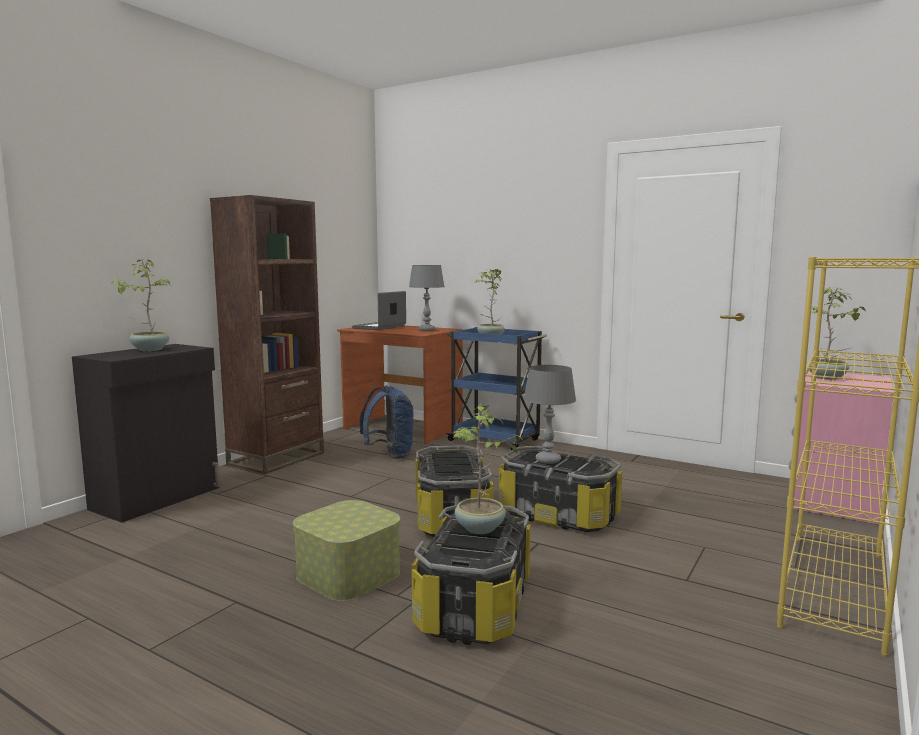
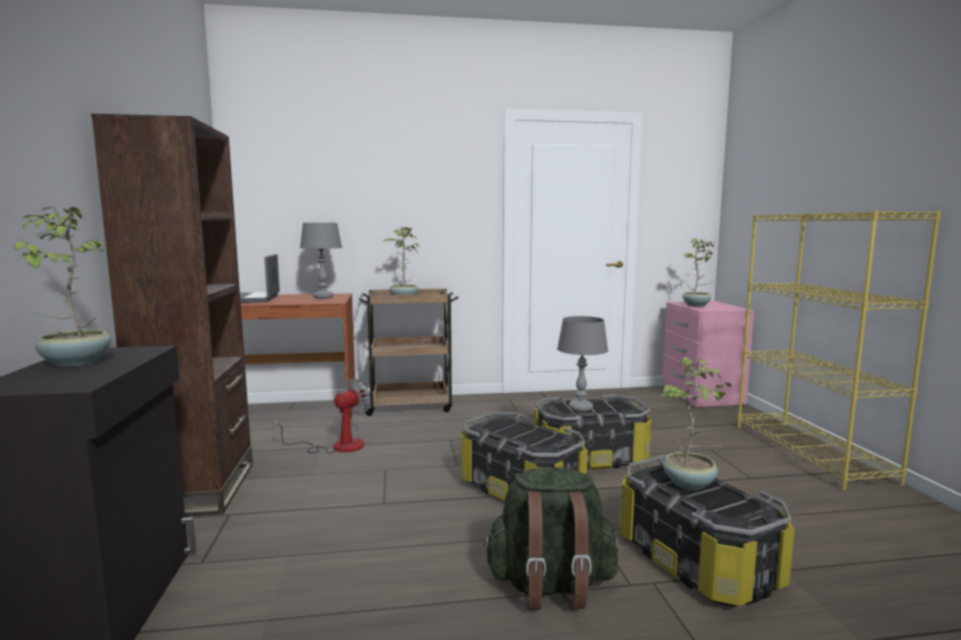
camera: 40 degrees left, 0 degrees up
(348, 573) = (550, 586): storage box -> green backpack
(389, 455) = (336, 446): blue backpack -> fan
(495, 440) = (411, 405): blue cart -> brown cart

